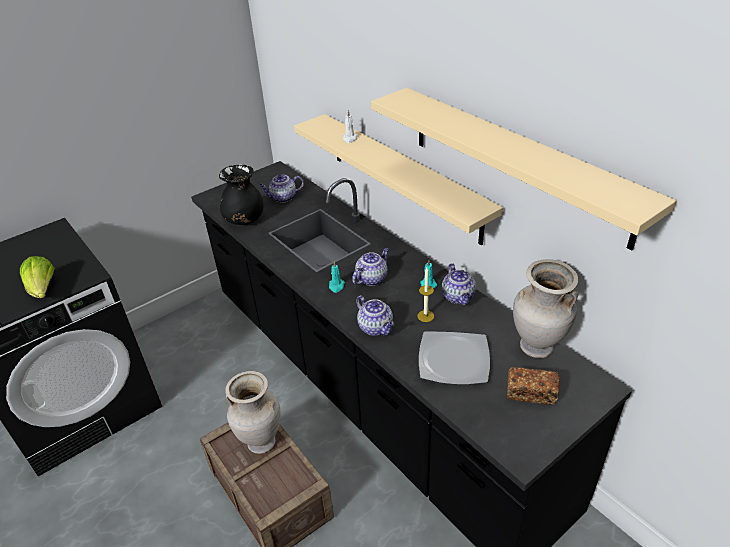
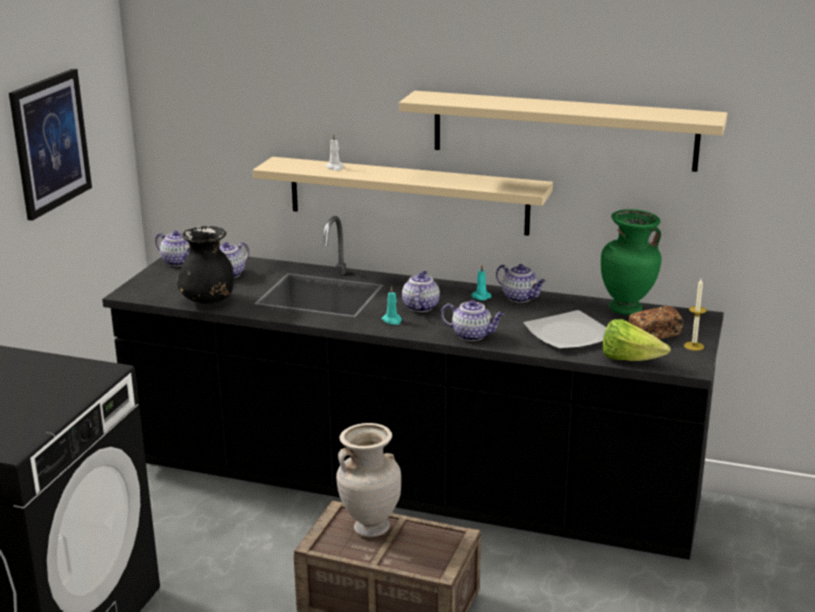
camera: 35 degrees left, 15 degrees down
(43, 290) = (62, 396): lettuce -> lettuce (629, 360)
(154, 79) = (50, 142): none -> picture
(268, 176) = (179, 262): none -> teapot
(425, 316) = (507, 316): candle -> candle (694, 346)
(536, 348) = (626, 310): beige vase -> green vase

